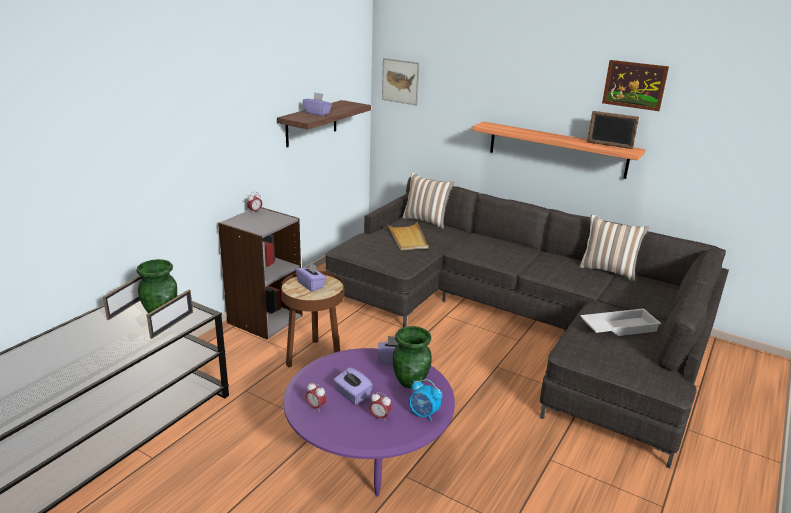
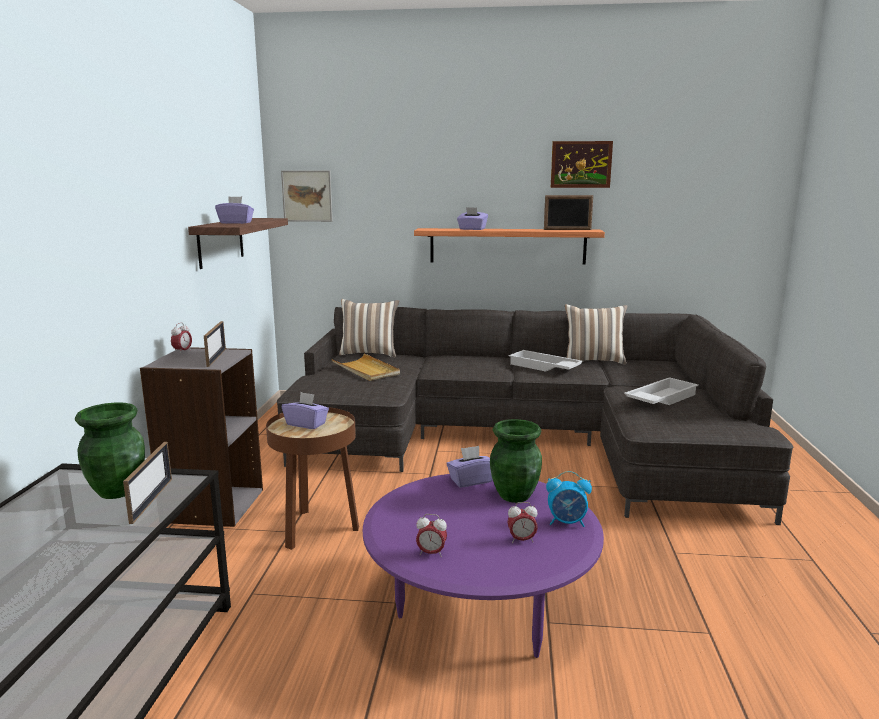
camera: 25 degrees left, 10 degrees down
(128, 307) = (51, 497): picture frame -> picture frame (216, 357)
(352, 395) = (462, 527): purple tissue box -> purple tissue box (472, 229)
(553, 267) = (543, 367): none -> white tray

